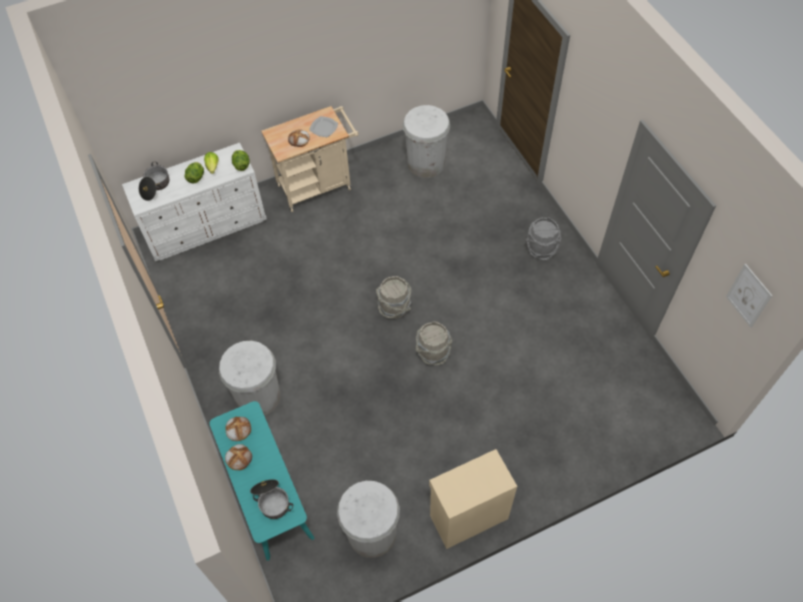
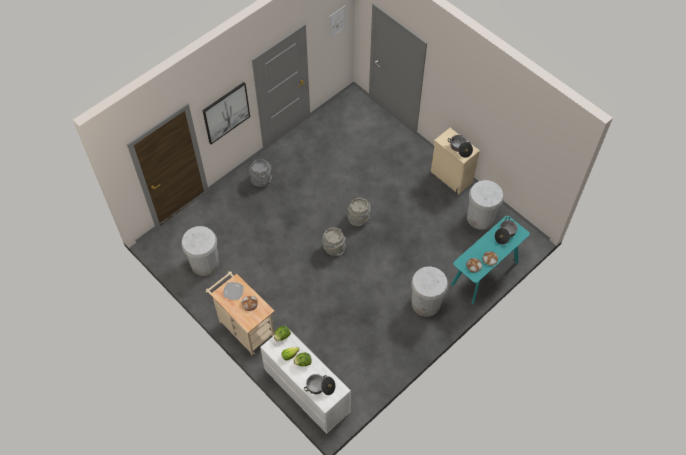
camera: 110 degrees left, 0 degrees up
(463, 485) = (460, 148): none -> cooking pot
(589, 131) = (226, 112): none -> picture

